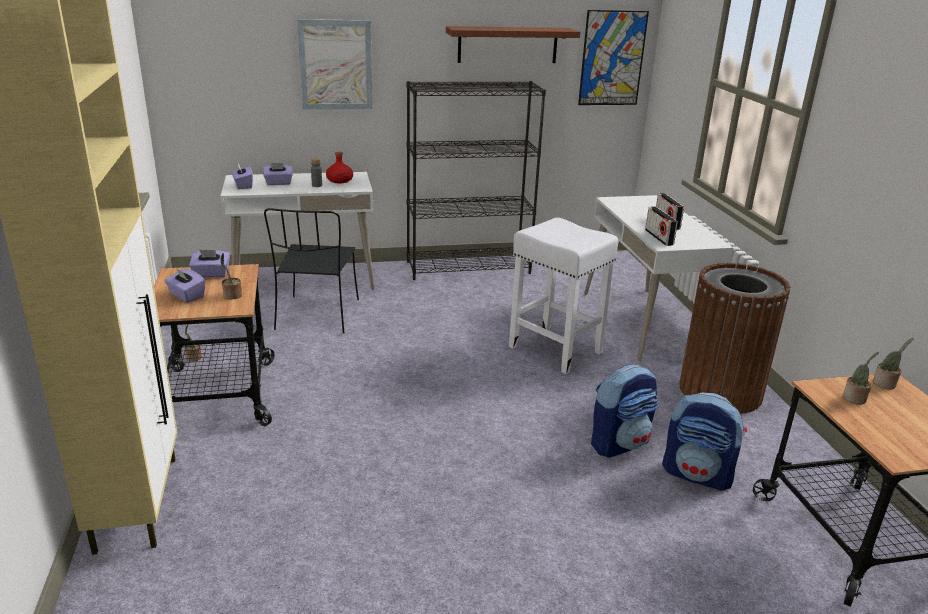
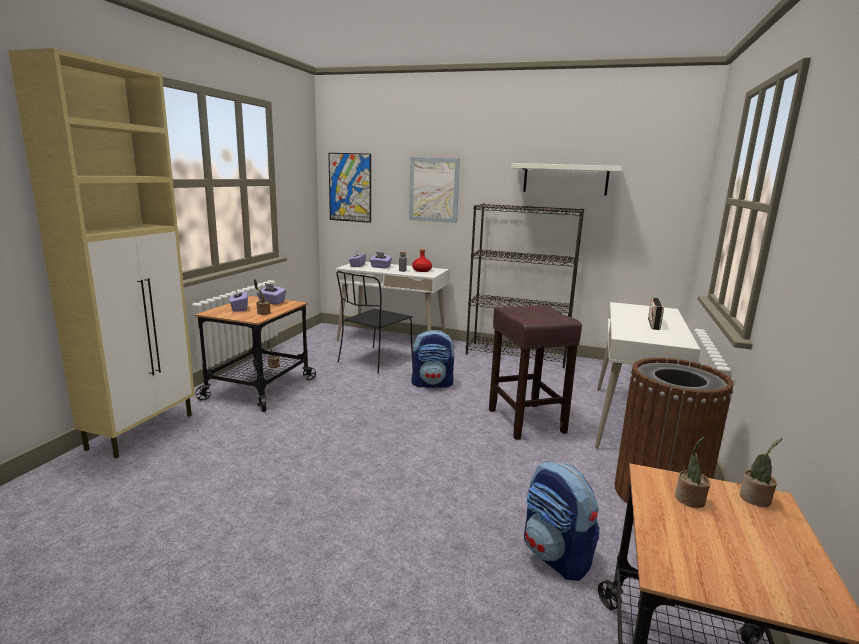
camera: 30 degrees right, 10 degrees down
(507, 45) = (565, 179): brown shelf -> white shelf
(553, 349) = (525, 420): white stool -> brown stool
(612, 58) = (661, 193): picture -> picture (350, 187)
(620, 443) = (506, 504): backpack -> backpack (432, 384)
(659, 237) = (628, 331): radio -> none

